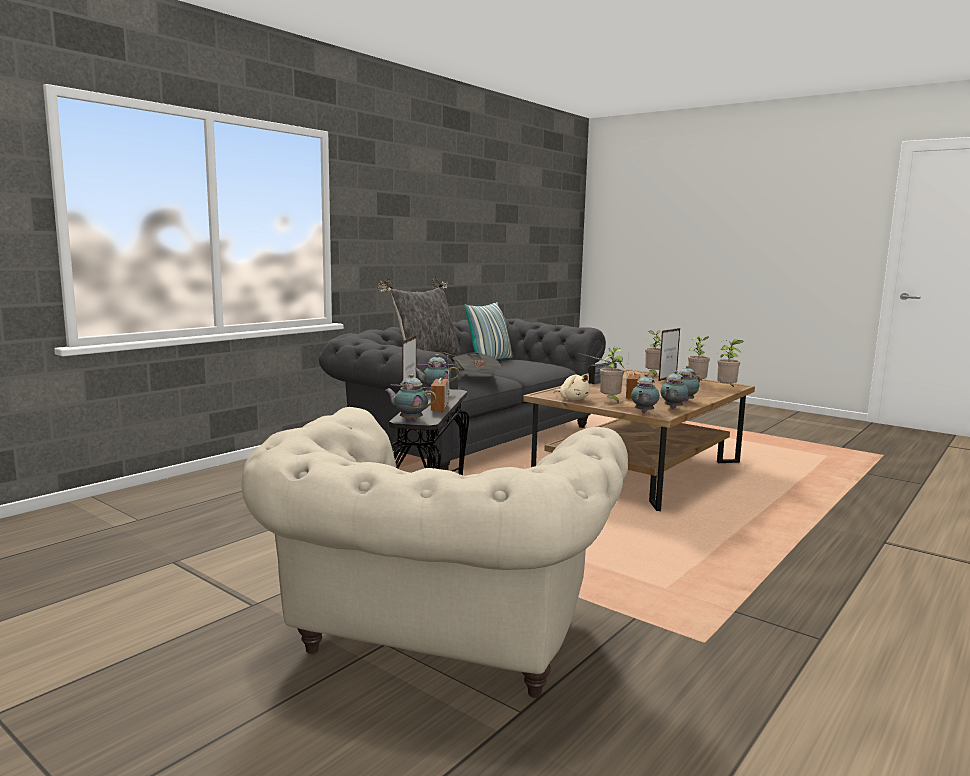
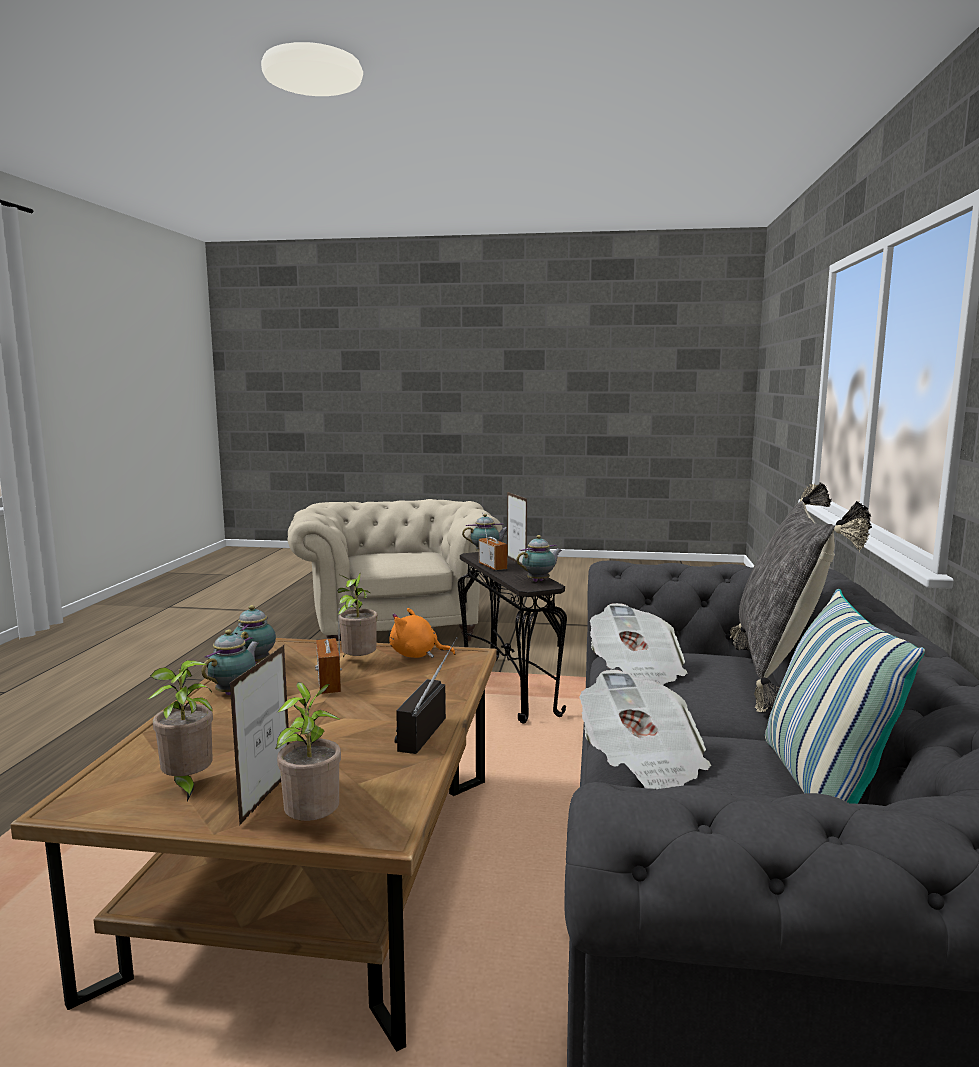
camera: 150 degrees right, 0 degrees up
(535, 366) = (642, 763): none -> newspaper
(573, 399) = (417, 655): beige plush toy -> orange plush toy
(643, 412) = (298, 644): teapot -> none
(727, 389) = (115, 770): potted plant -> none

